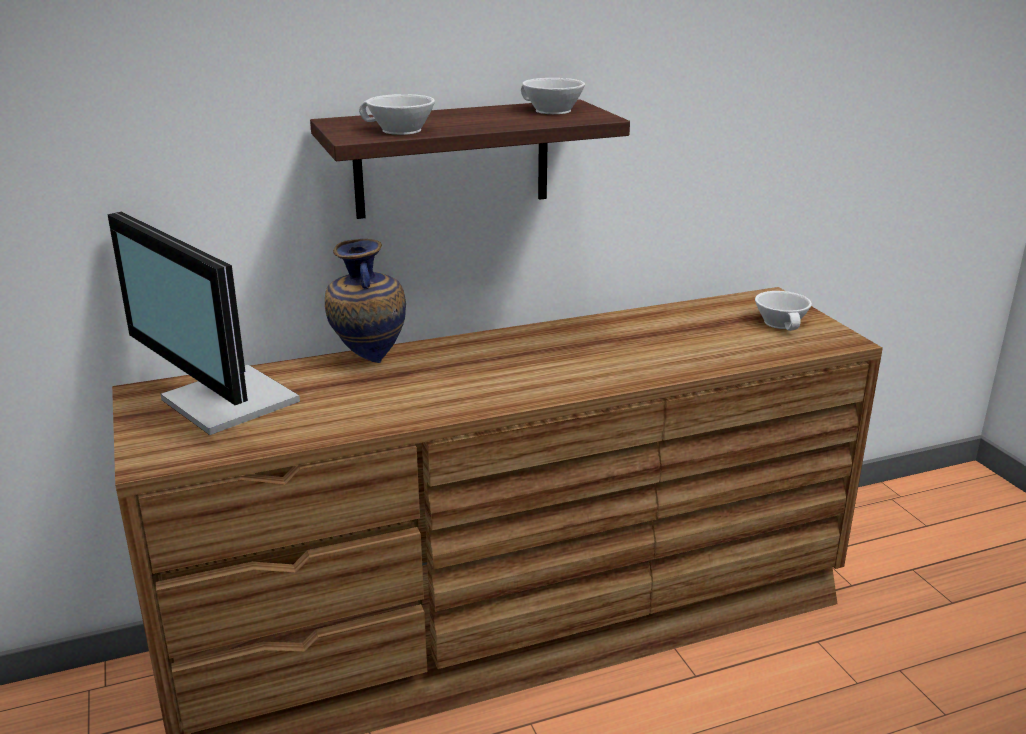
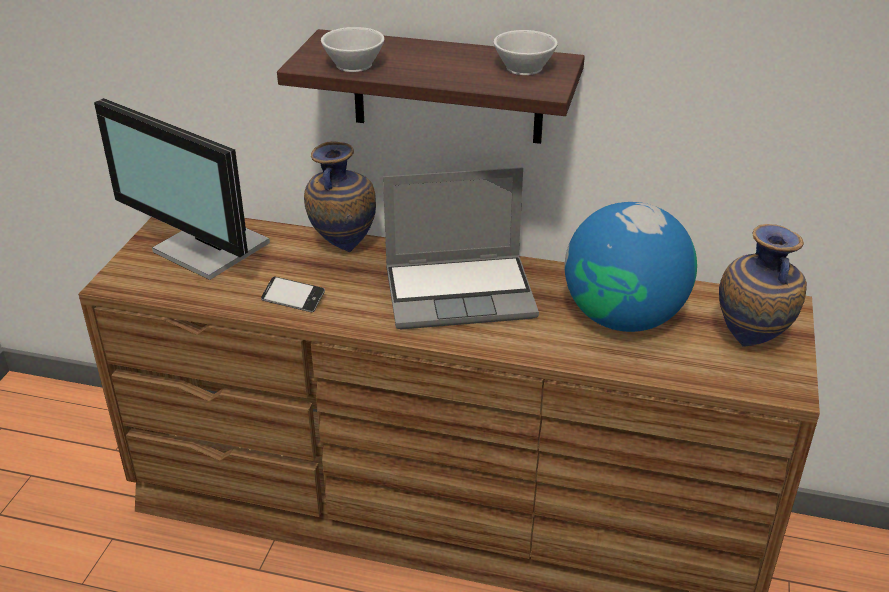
camera: 35 degrees right, 10 degrees up
(226, 403) = (209, 250): monitor -> monitor turned 45 degrees counterclockwise
(375, 411) = (293, 299): none -> phone
(525, 359) = (461, 292): none -> laptop
(675, 336) = (623, 317): none -> globe
(783, 323) = (751, 343): white cup -> vase

